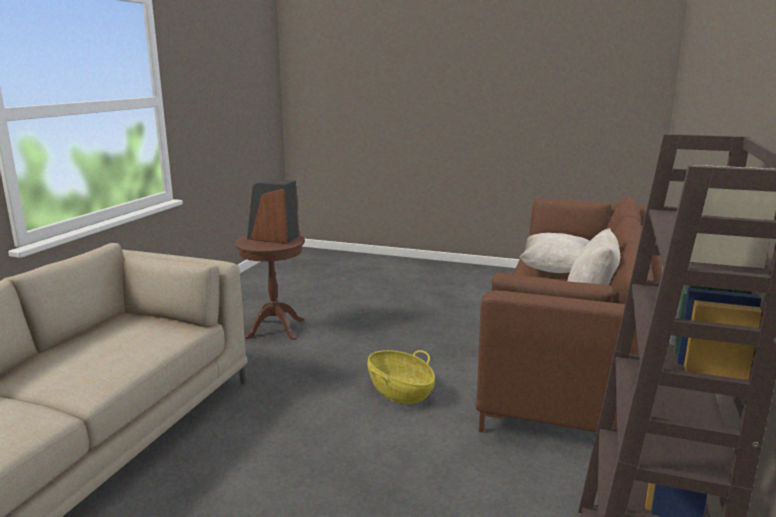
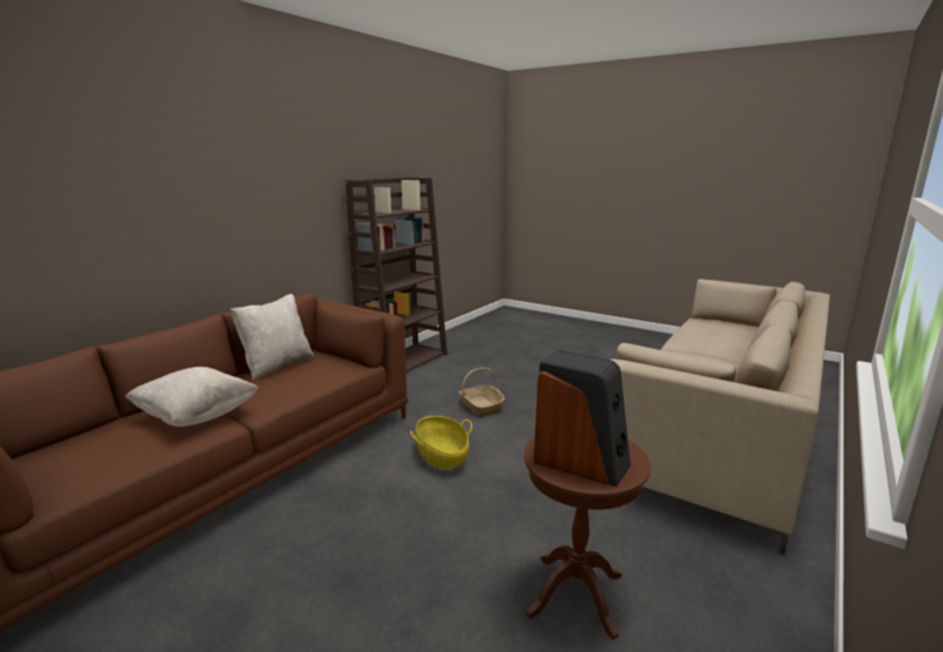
camera: 165 degrees left, 0 degrees up
(389, 471) = (481, 406): none -> basket

